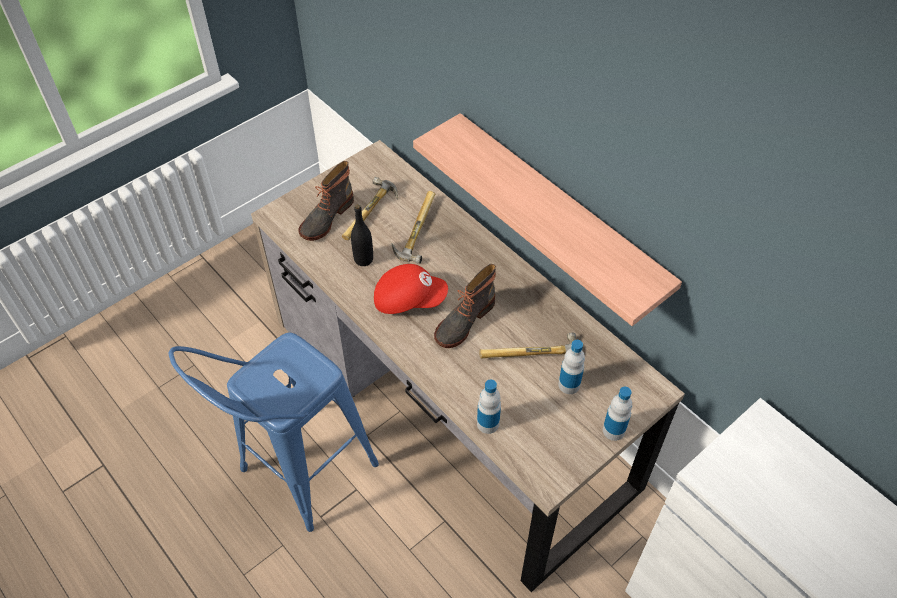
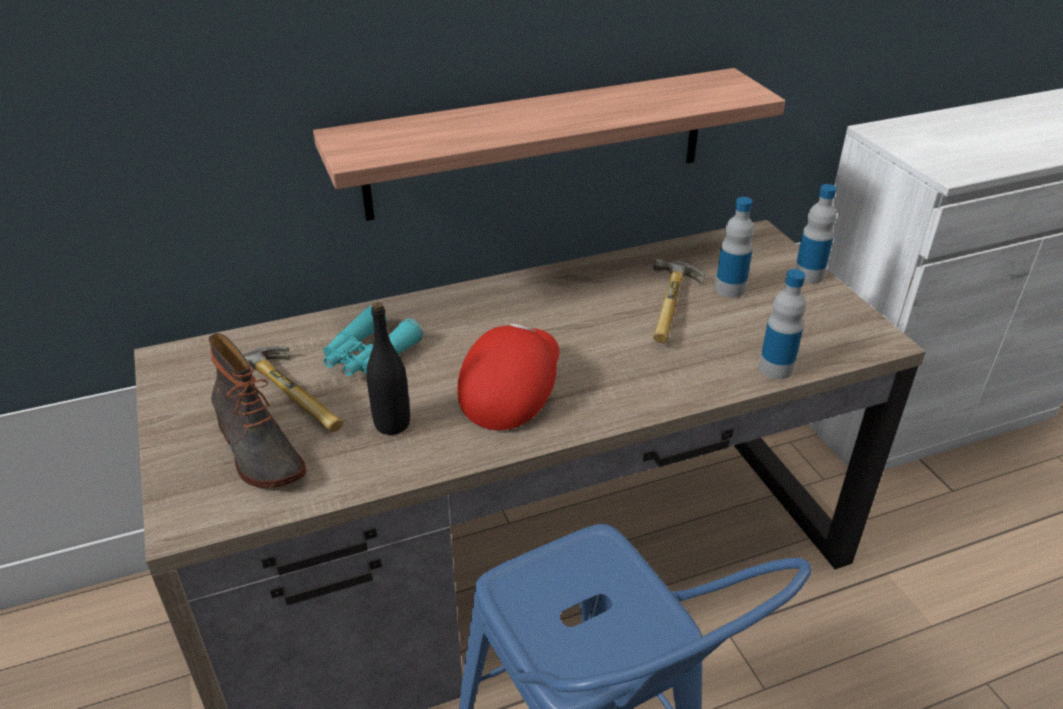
camera: 70 degrees left, 15 degrees down
(414, 229) = (368, 355): hammer -> turquoise binoculars
(463, 321) = (583, 348): boot -> none

